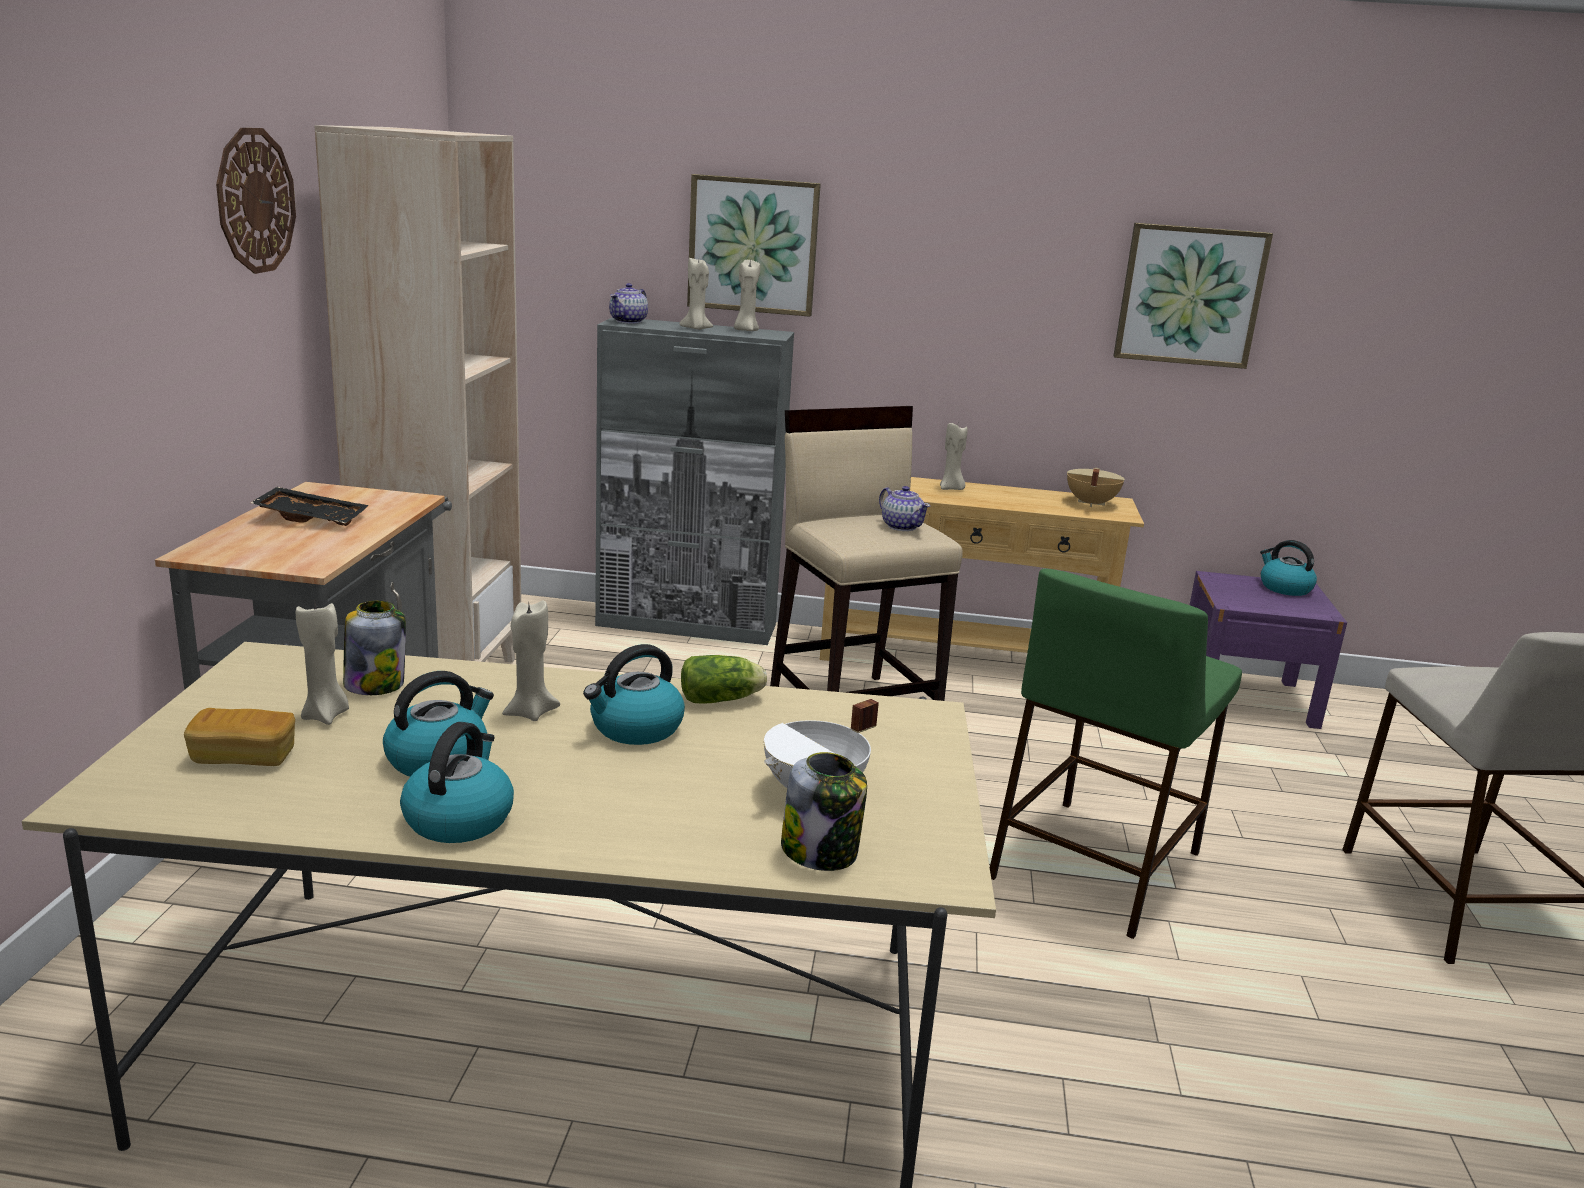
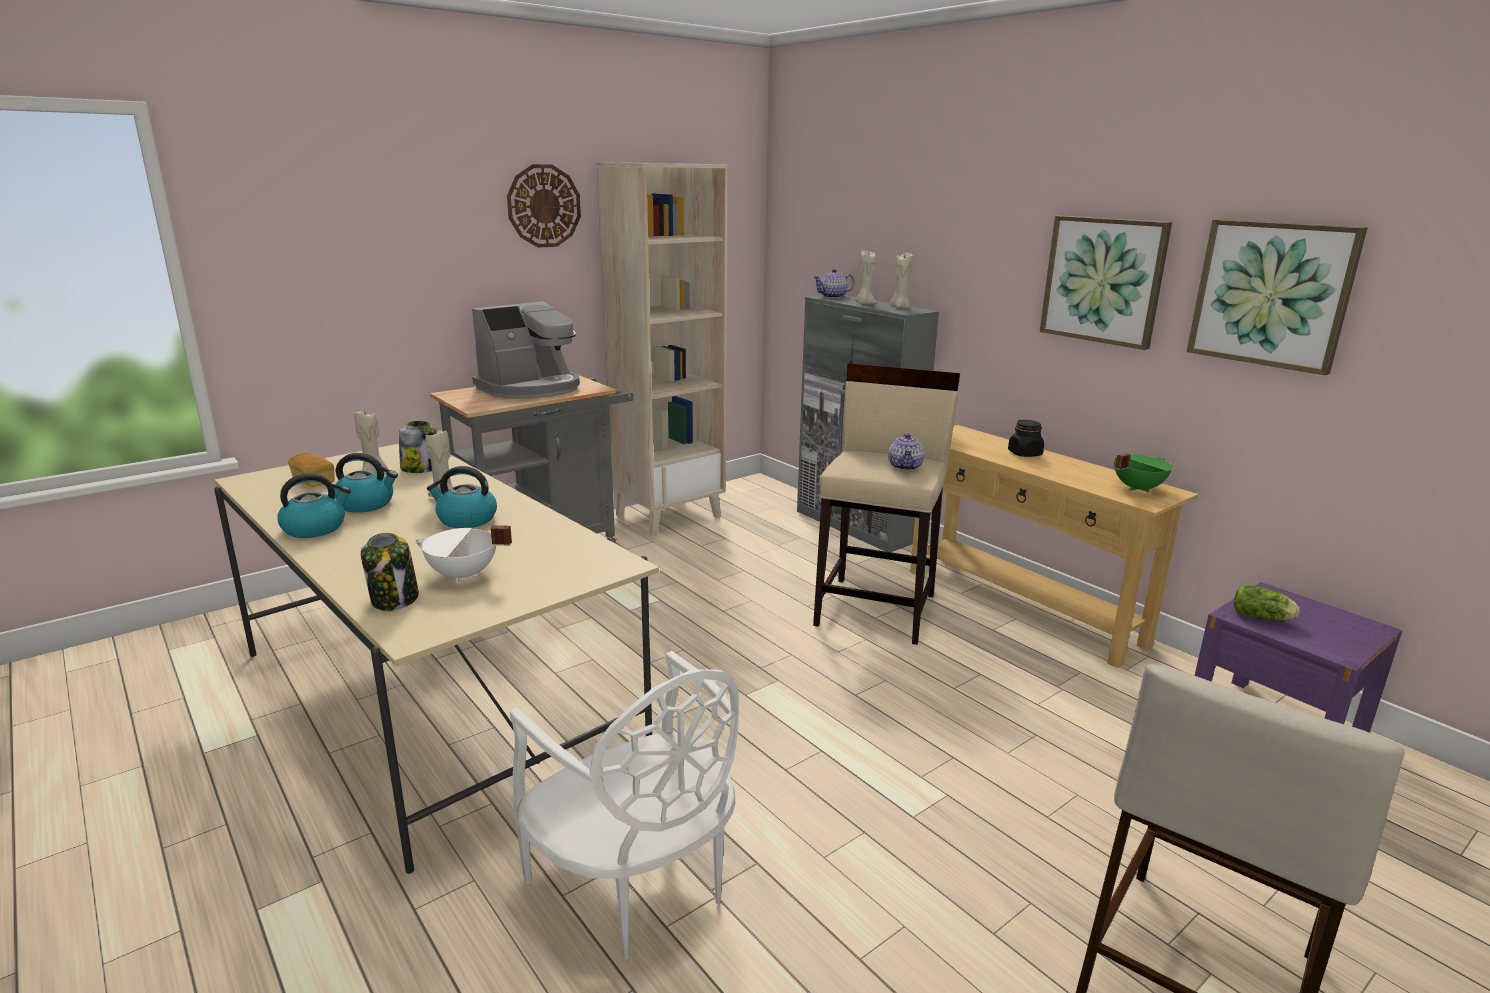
camera: 45 degrees right, 0 degrees up
(312, 518) = (531, 388): black tray -> coffee machine
(723, 699) = (537, 521): lettuce -> lettuce (1262, 617)
(753, 245) = (919, 242): picture -> picture (1103, 280)
(951, 489) = (1025, 454): beige candle -> black jar
(1090, 503) = (1137, 488): beige cooking pot -> green cooking pot
(1096, 863) = (879, 770): green stool -> none
(1106, 1080) = (636, 886): none -> white chair
(1284, 588) = (1341, 622): kettle -> none

